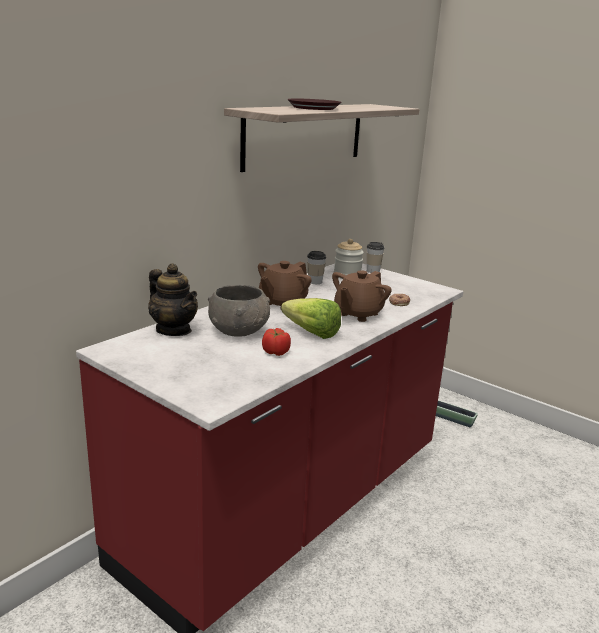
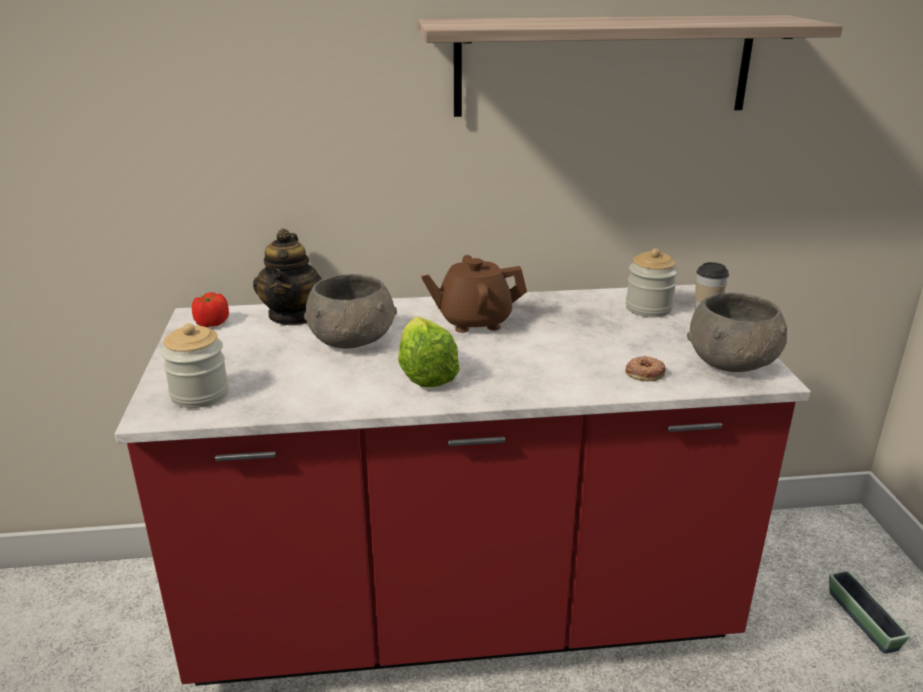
camera: 45 degrees right, 5 degrees up
(214, 385) = (200, 394): none -> jar
(276, 352) = (335, 382): tomato -> tomato (212, 323)
(313, 108) = (574, 21): brown plate -> none
(315, 282) = (580, 304): cup -> none
(357, 314) = (543, 369): brown teapot -> none
(421, 288) = (733, 362): none -> grey bowl

